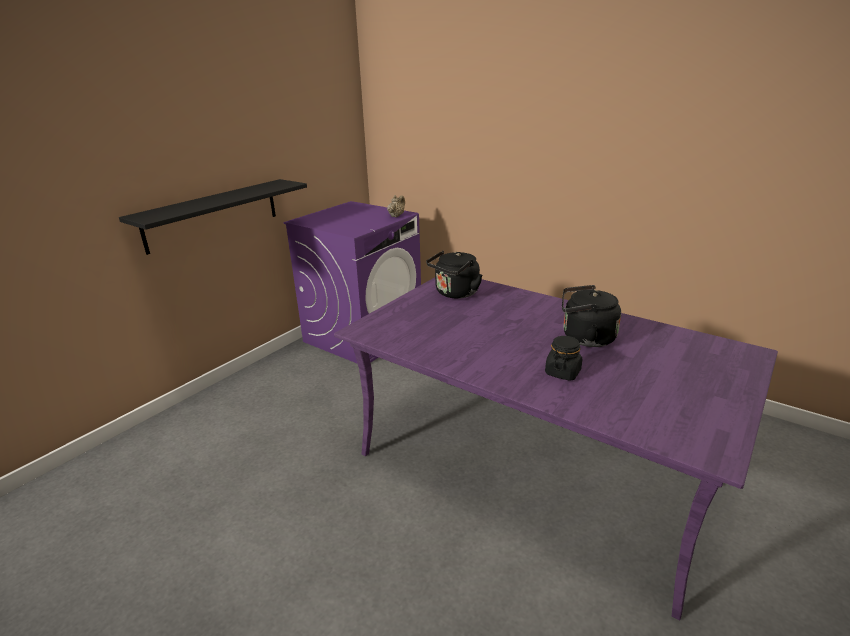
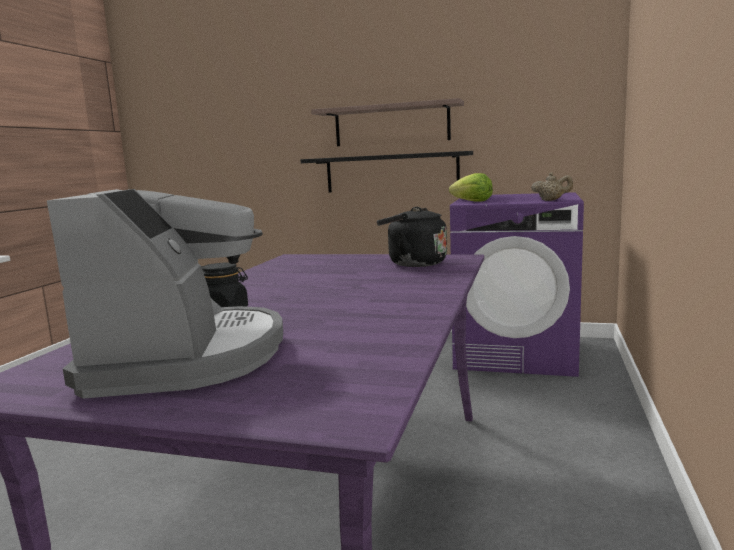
camera: 70 degrees right, 15 degrees down
(204, 162) = (391, 125): none -> shelf
(348, 229) = (472, 201): none -> lettuce
(584, 338) = (329, 313): black kettle -> none
(664, 387) = (187, 356): none -> coffee machine

